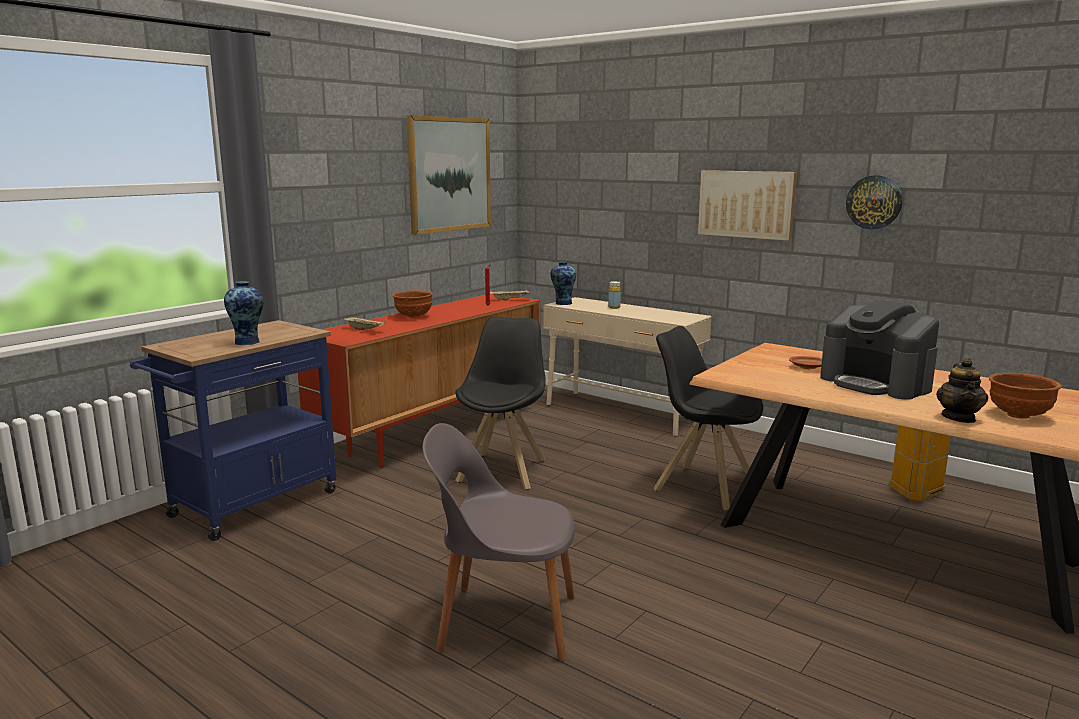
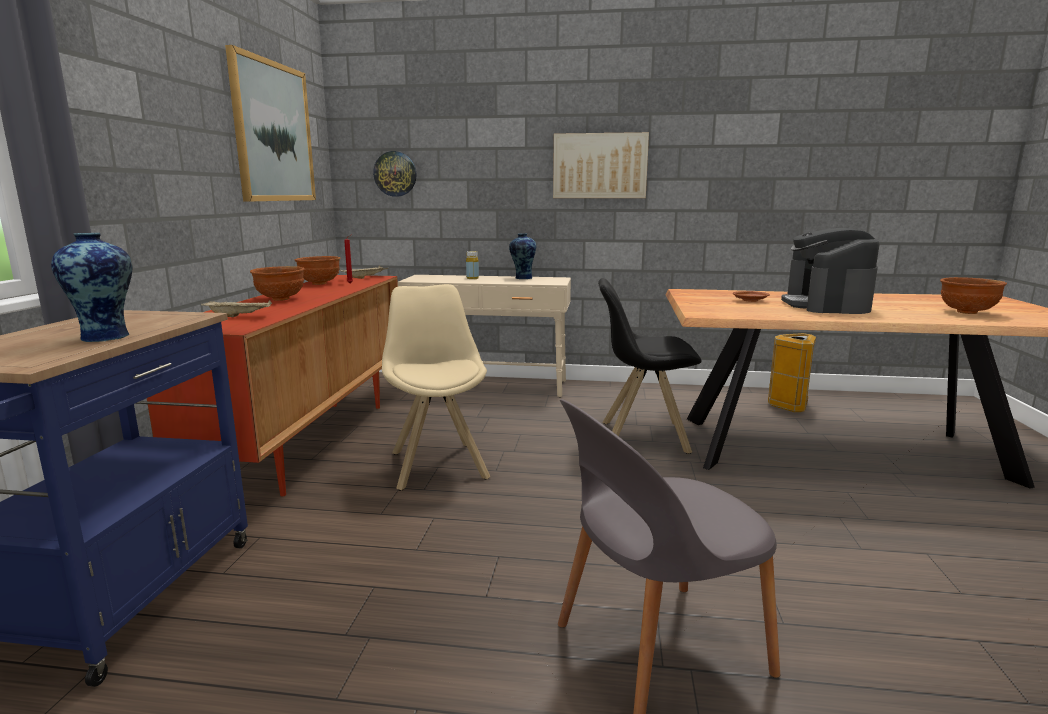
camera: 30 degrees left, 0 degrees up
(465, 303) = (319, 283): none -> brown bowl
(503, 470) = (438, 465): black chair -> beige chair
(563, 303) = (415, 279): vase -> vase (522, 278)
(874, 202) = (720, 158): wall clock -> wall clock (395, 174)
(876, 383) = (826, 305): coffee machine -> coffee machine turned 75 degrees clockwise
(959, 418) = (944, 319): teapot -> none

